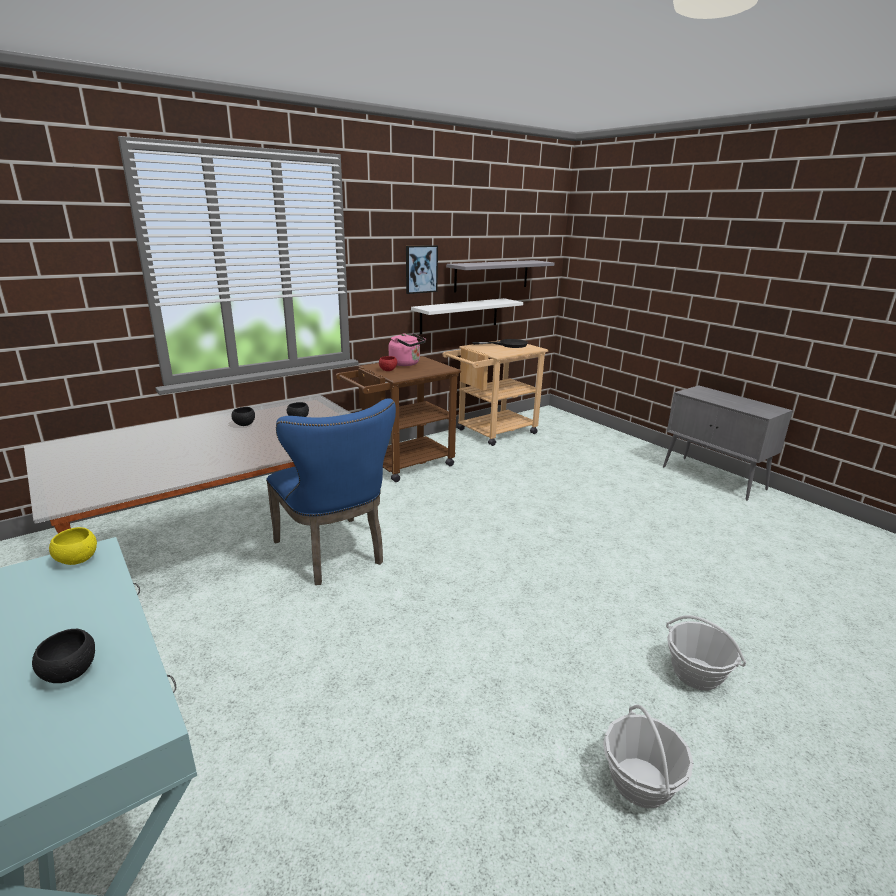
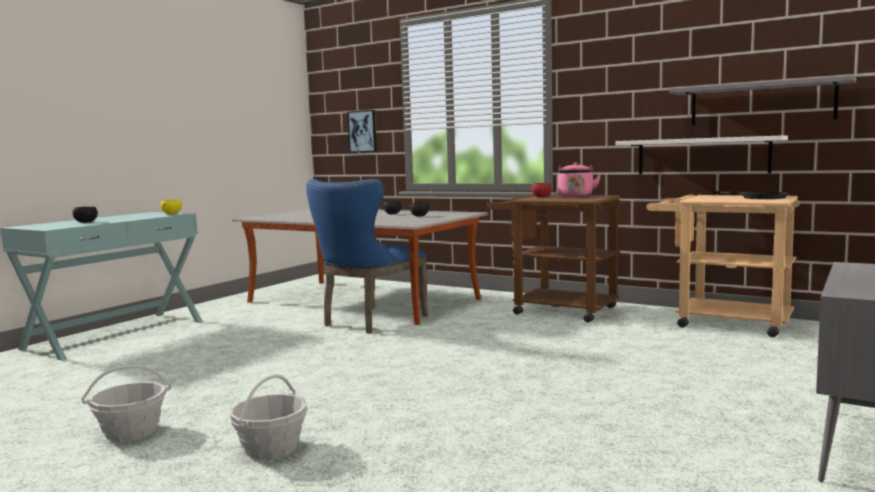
camera: 70 degrees right, 15 degrees down
(421, 269) = (641, 98): picture -> picture (363, 131)

